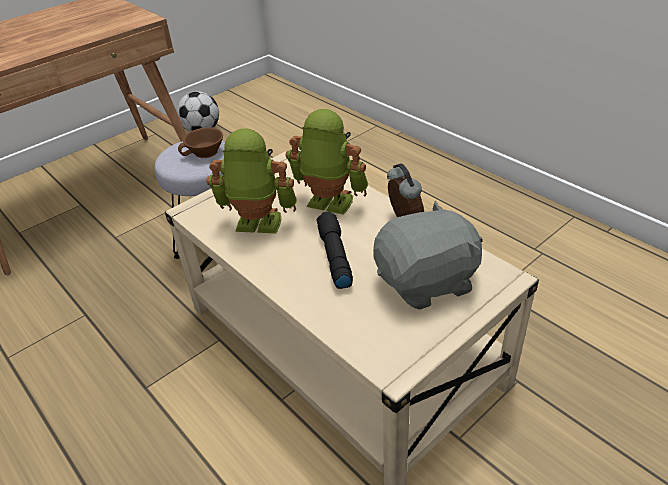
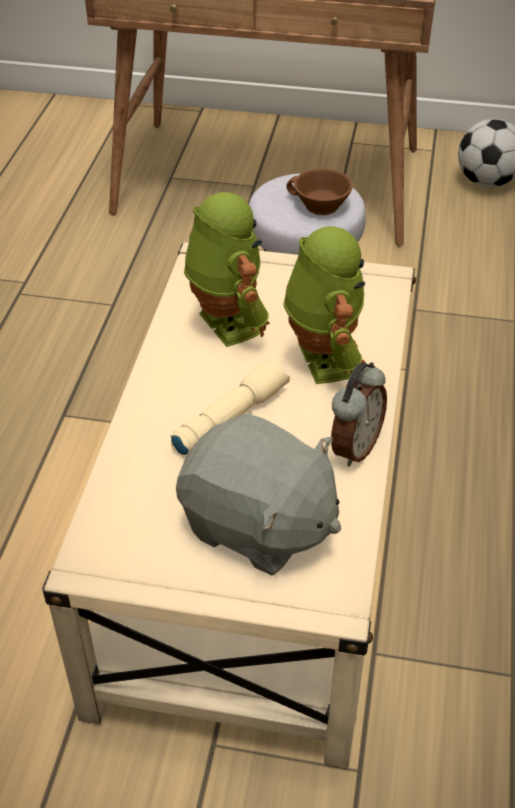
camera: 50 degrees right, 5 degrees up
(334, 256) = (230, 417): black flashlight -> beige flashlight

